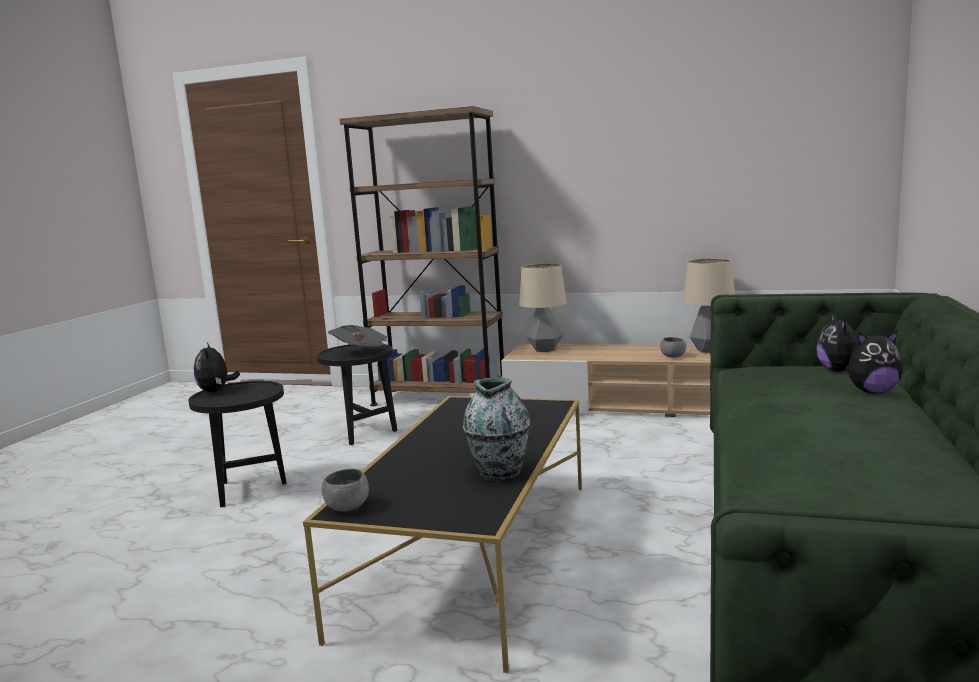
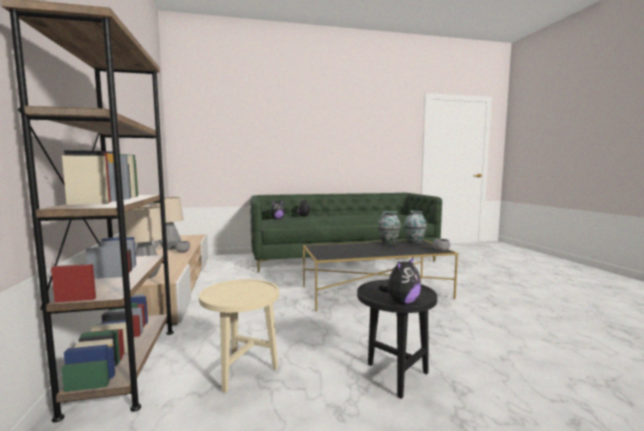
camera: 120 degrees left, 5 degrees down
(362, 352) = (246, 286): newspaper -> none
(363, 432) = (242, 374): black side table -> beige side table
(471, 509) = (414, 242): none -> vase

